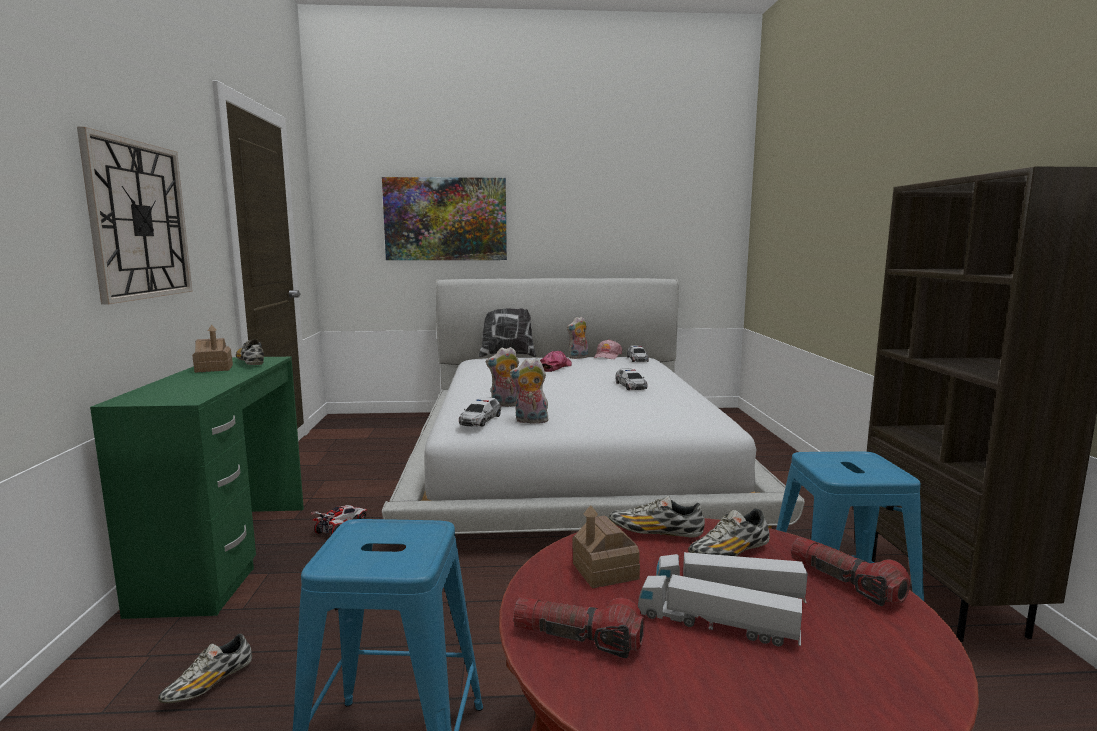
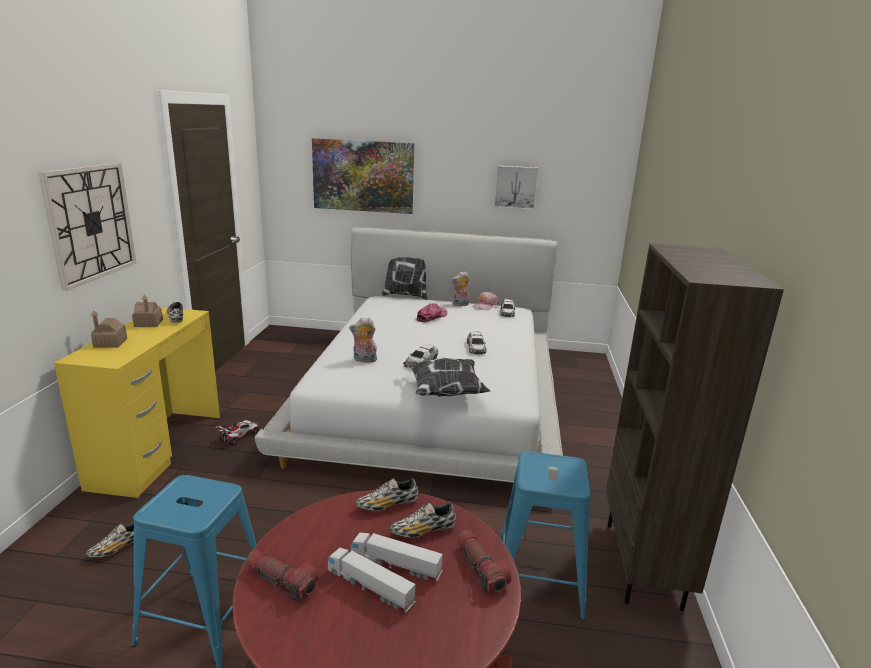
camera: 10 degrees right, 10 degrees up
(227, 554) = (158, 449): green desk -> yellow desk
(480, 420) = (335, 375): toy car -> toy car (421, 361)
(530, 421) = (371, 381): plush toy -> none
(605, 571) = (331, 532): toy house -> toy house (110, 343)
(624, 222) = (515, 187): none -> picture
(627, 423) = (443, 392): none -> pillow
(655, 533) = (387, 505): shoe -> shoe turned 45 degrees counterclockwise

